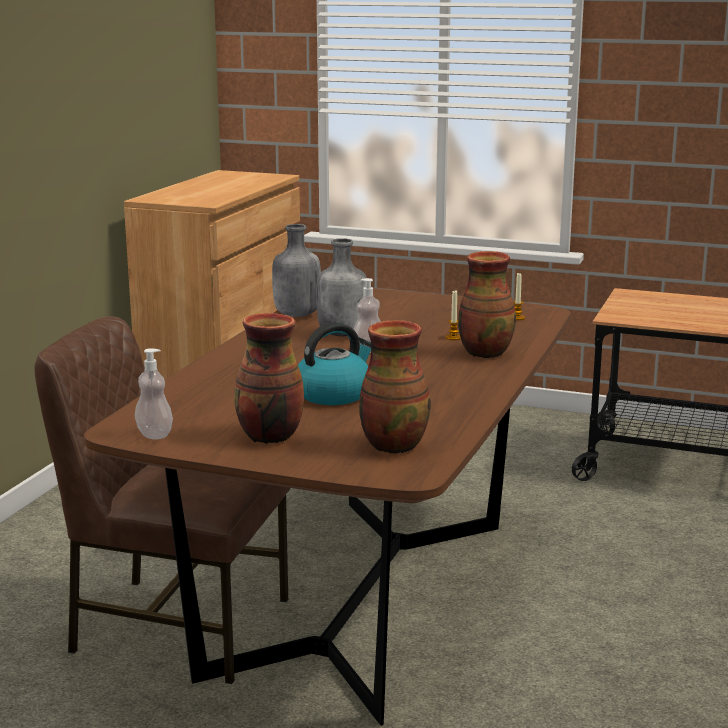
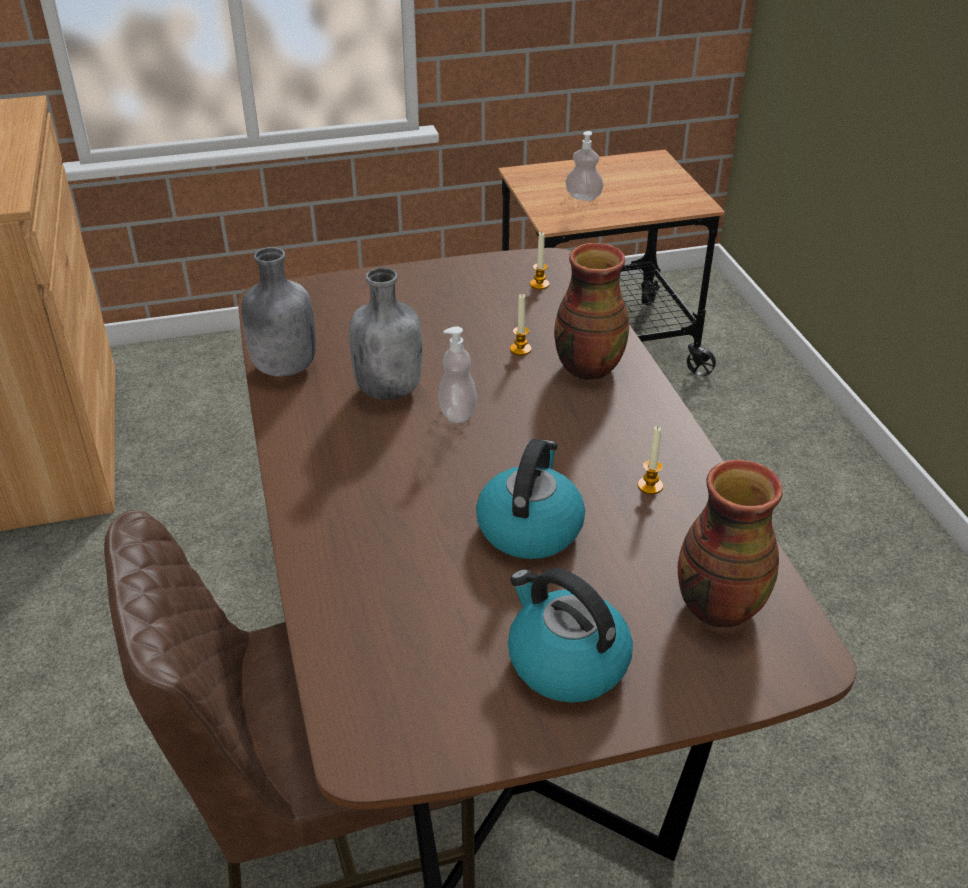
camera: 35 degrees left, 20 degrees up
(154, 434) = (422, 736): soap dispenser -> soap dispenser (583, 197)
(269, 436) = (565, 662): vase -> kettle
(437, 399) = (650, 486): none -> candle

